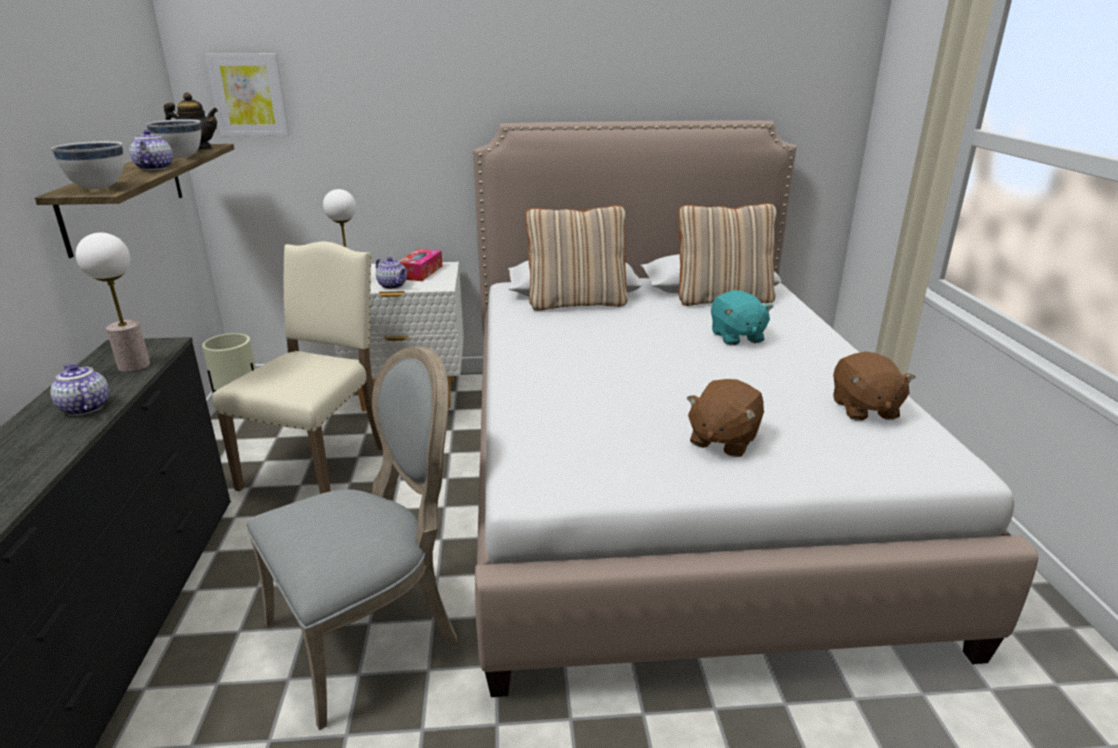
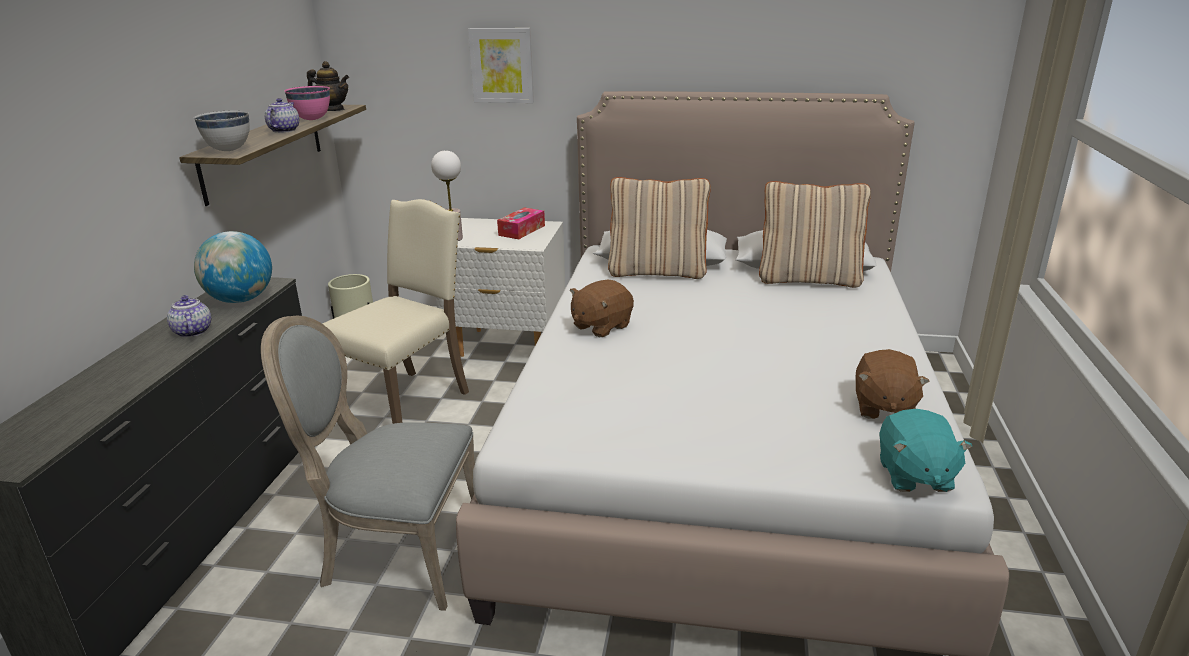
camera: 15 degrees right, 0 degrees up
(133, 366) = (241, 300): table lamp -> globe
(181, 157) = (312, 119): white bowl -> pink bowl
(249, 95) = (382, 61): picture -> picture (502, 65)
(370, 633) = (397, 553): grey chair -> grey chair turned 150 degrees counterclockwise
(393, 286) = (490, 242): teapot -> none
(722, 440) = (718, 421): brown plush toy -> brown plush toy (601, 326)
(736, 337) = (797, 320): turquoise plush toy -> turquoise plush toy (914, 475)

